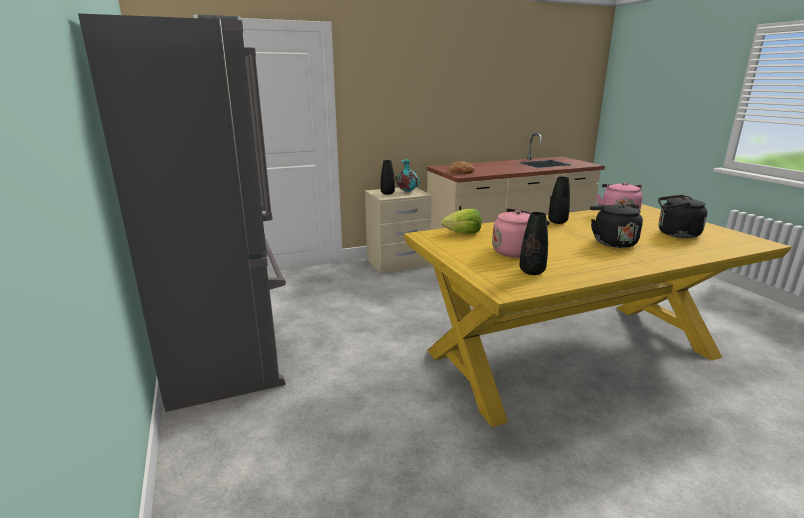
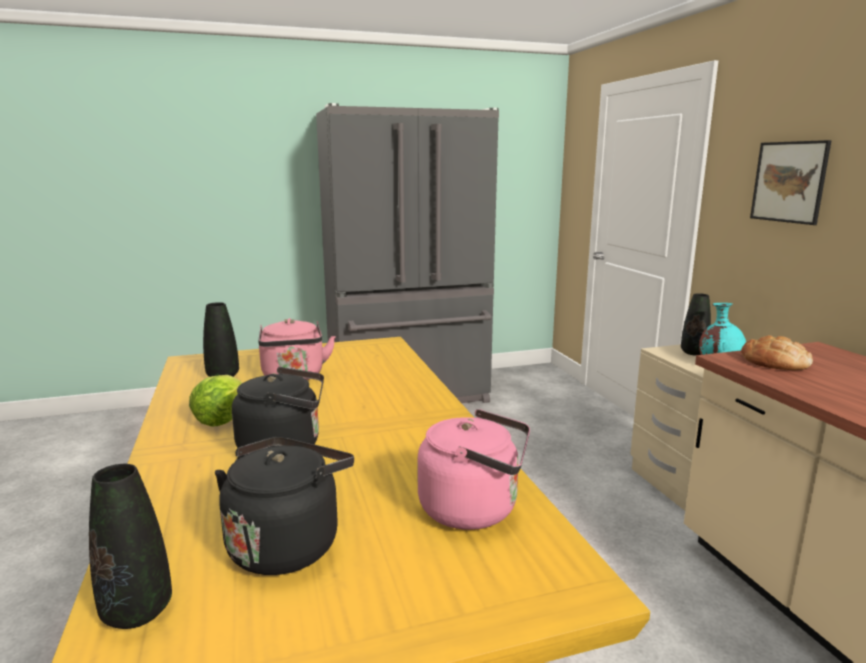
camera: 95 degrees right, 5 degrees down
(394, 95) = (789, 182): none -> picture
(463, 233) = (386, 359): lettuce -> lettuce (221, 418)
(557, 222) = (428, 426): black vase -> black vase (137, 612)

